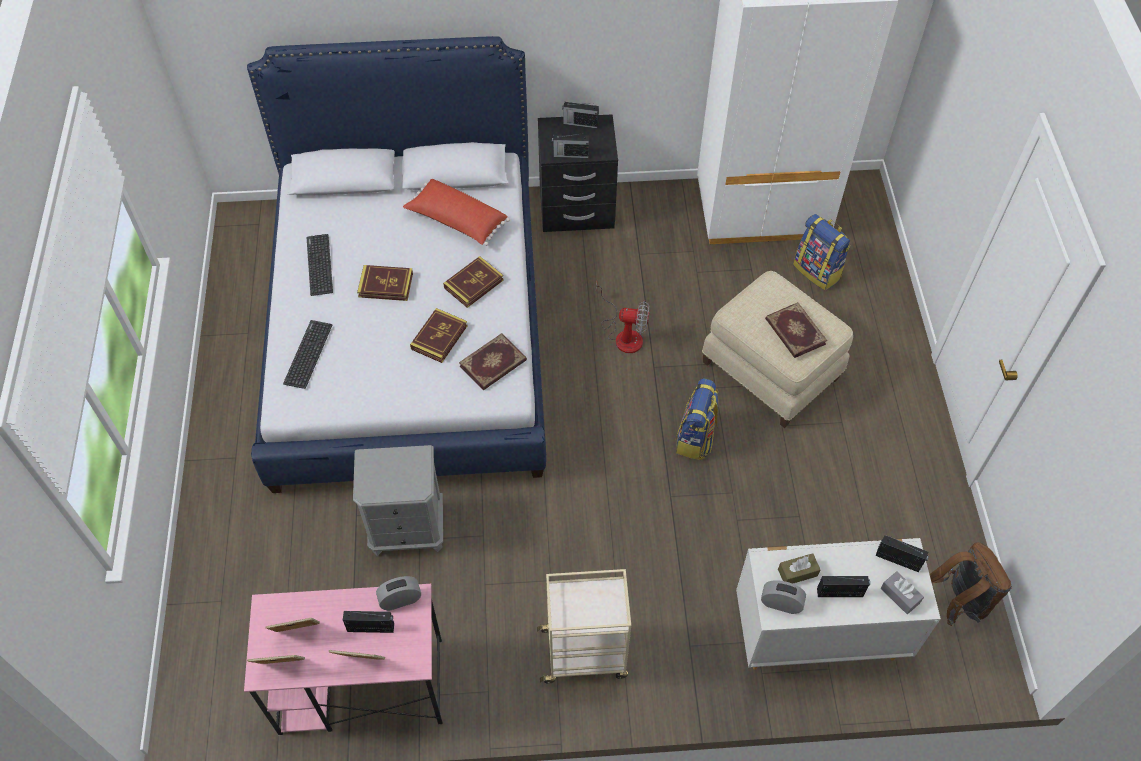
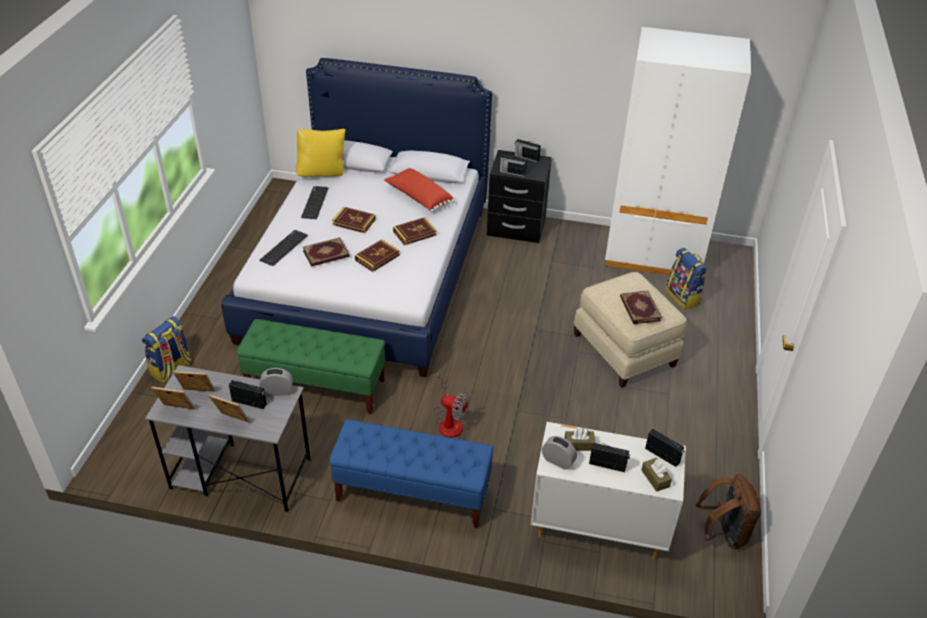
camera: 15 degrees right, 15 degrees down
(309, 210) = (322, 173): none -> yellow pillow
(360, 686) = (239, 473): pink desk -> grey desk
(408, 529) = (316, 386): grey nightstand -> green bench
(493, 364) = (408, 280): book -> book (326, 254)
(585, 653) = (412, 493): beige cart -> blue bench
(623, 334) = (521, 305): fan -> fan (449, 421)
(696, 438) = (550, 379): backpack -> backpack (171, 369)
(900, 595) = (655, 478): grey tissue box -> brown tissue box

